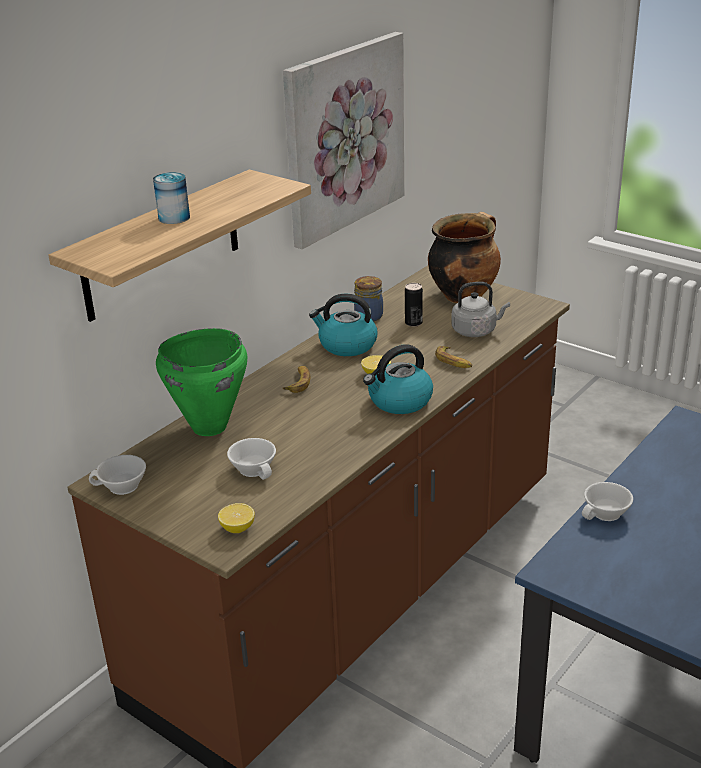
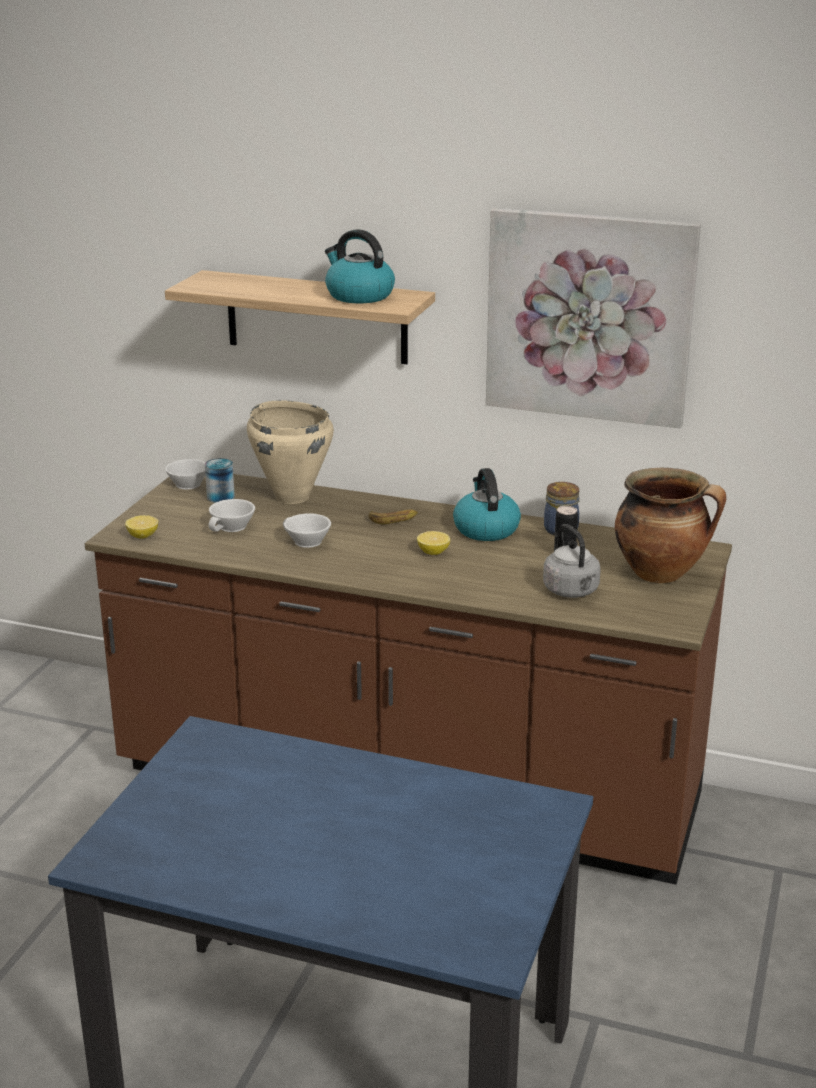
camera: 70 degrees right, 5 degrees down
(174, 217) = (293, 287): can -> can (220, 497)
(208, 427) = (292, 497): green cooking pot -> beige cooking pot
(399, 401) = (384, 571): kettle -> kettle (358, 295)
(453, 361) = (488, 588): banana -> none
(606, 514) = (316, 759): white cup -> white cup (305, 541)

